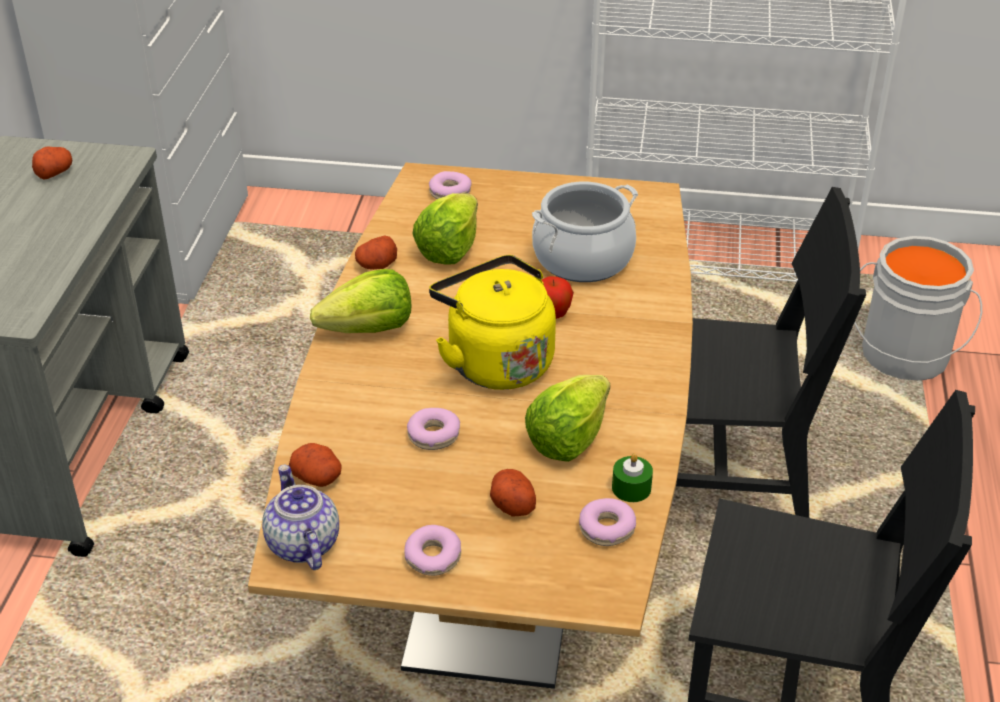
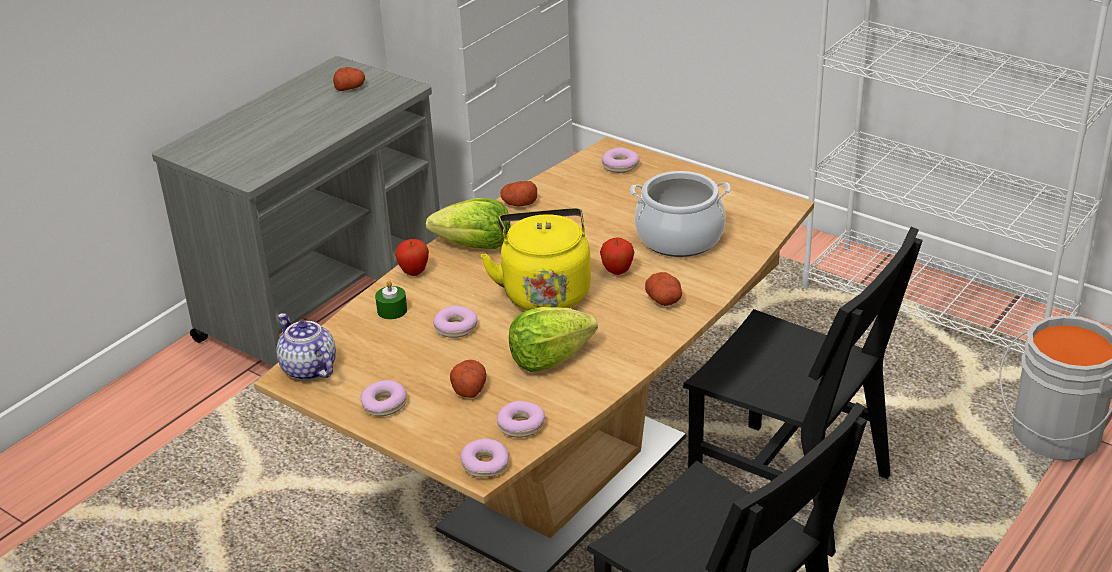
camera: 30 degrees right, 5 degrees down
(302, 544) = (308, 369): teapot -> teapot turned 45 degrees counterclockwise
(318, 477) = (354, 331): potato -> potato (665, 300)
(326, 382) = (414, 272): none -> apple
(449, 249) = (582, 206): lettuce -> none
(609, 590) = (485, 465): none -> donut
(631, 488) = (564, 405): green candle -> green candle (392, 310)

